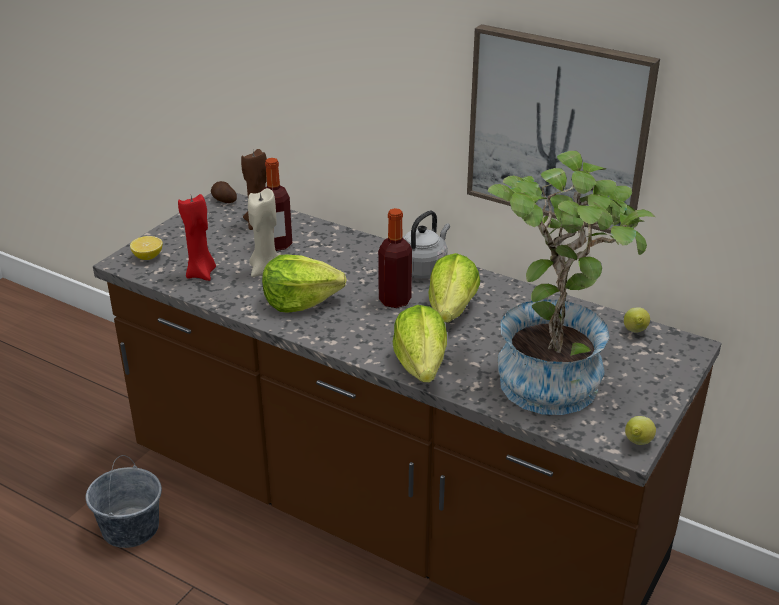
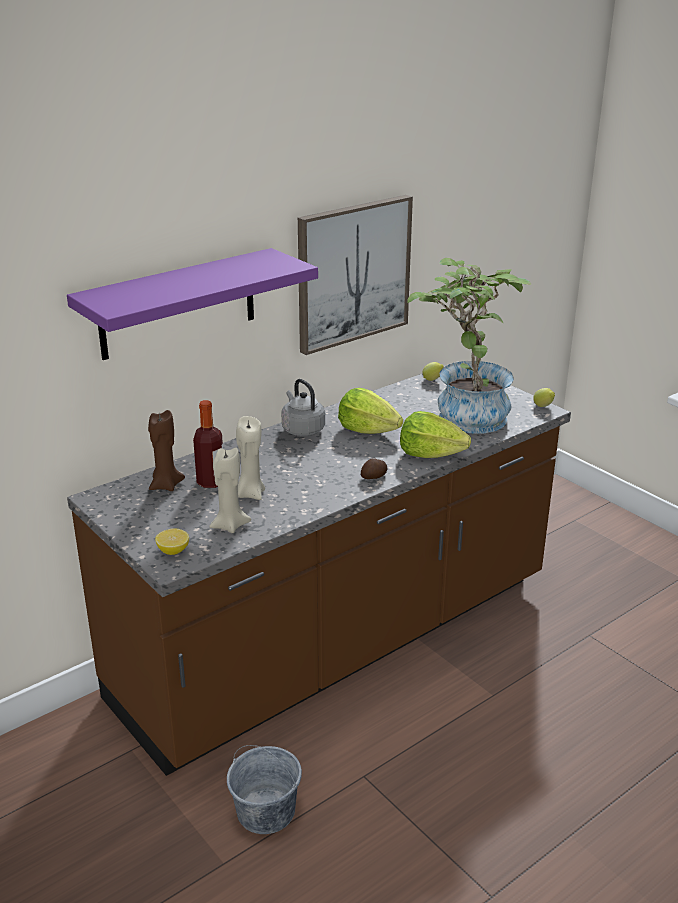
camera: 70 degrees left, 5 degrees down
(201, 273) = (229, 525): red candle -> beige candle
(223, 200) = (99, 497): potato -> potato (374, 477)
(300, 300) = (311, 485): lettuce -> none
(333, 62) = (178, 304): none -> purple shelf
(395, 300) = (339, 448): bottle -> none

